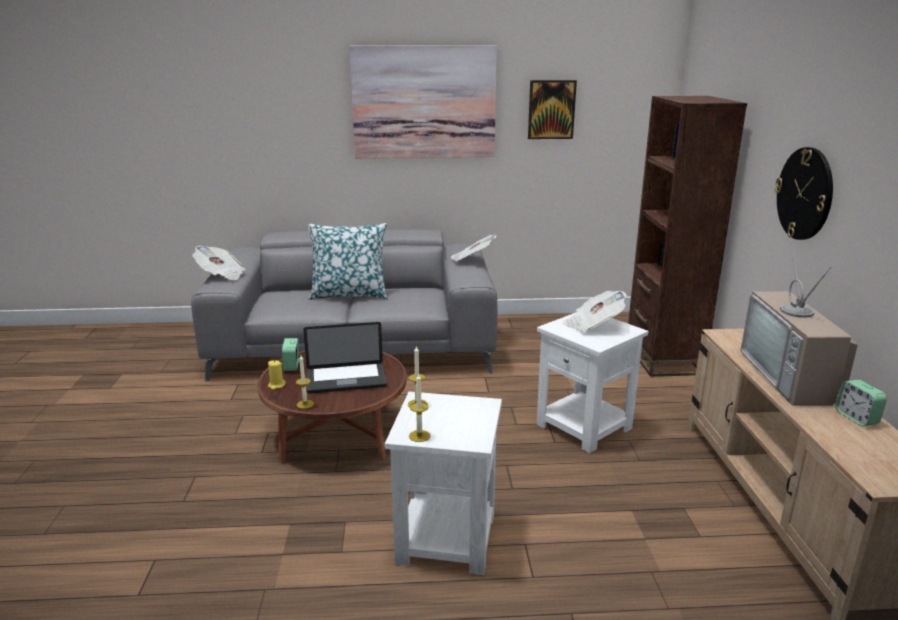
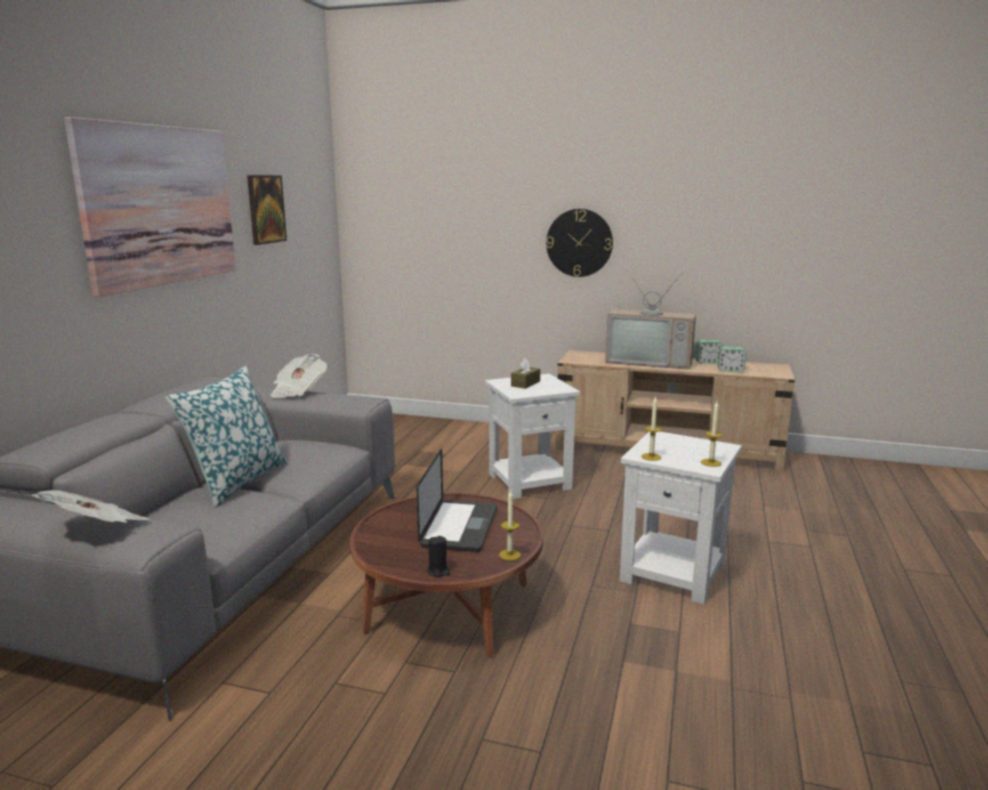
camera: 70 degrees left, 5 degrees down
(276, 385) = (438, 571): yellow candle -> black candle
(291, 366) = (392, 555): alarm clock -> alarm clock (730, 370)
(593, 325) = (525, 383): newspaper -> brown tissue box
(663, 358) = (442, 428): brown bookcase -> none

